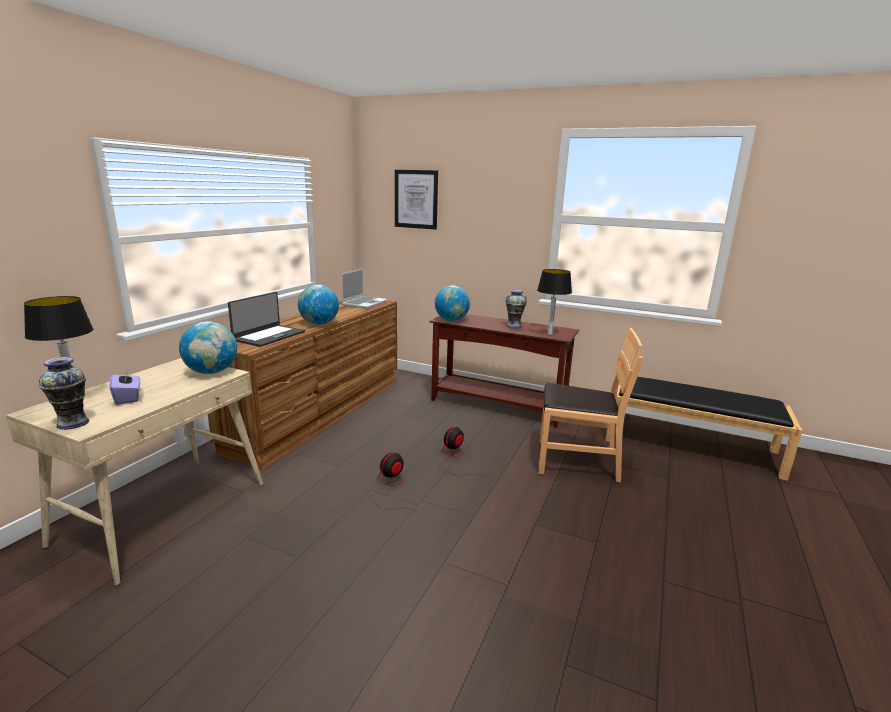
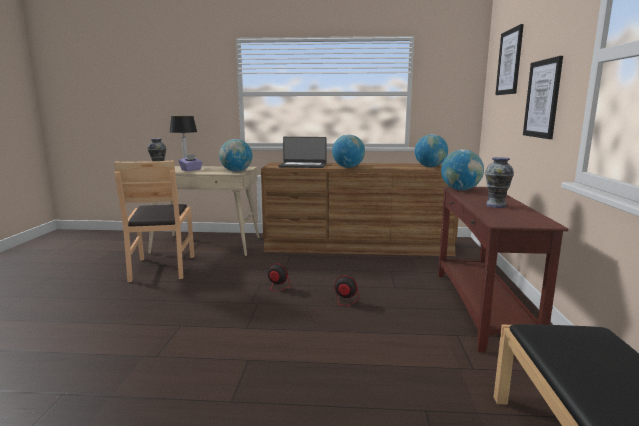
camera: 70 degrees right, 5 degrees down
(364, 303) = (430, 167): laptop -> globe
(486, 238) = (542, 99): none -> picture
(550, 334) = (500, 218): table lamp -> none
(577, 461) = (402, 375): brown chair -> brown chair (162, 268)

